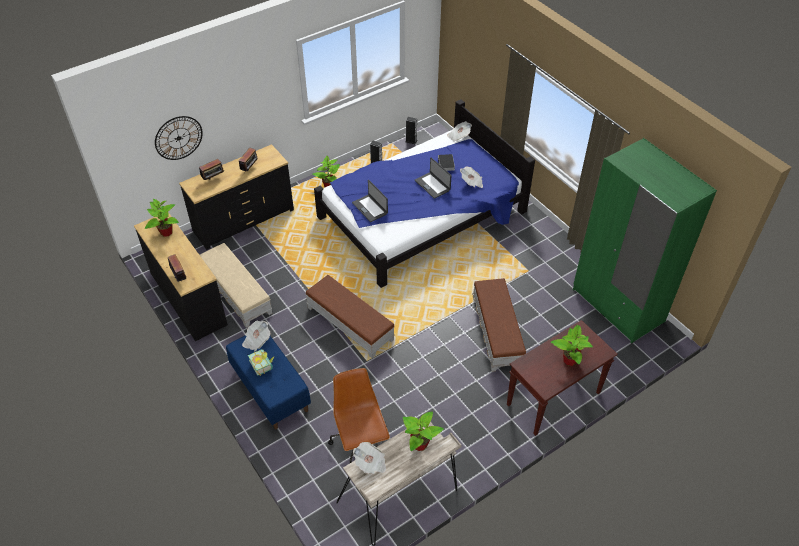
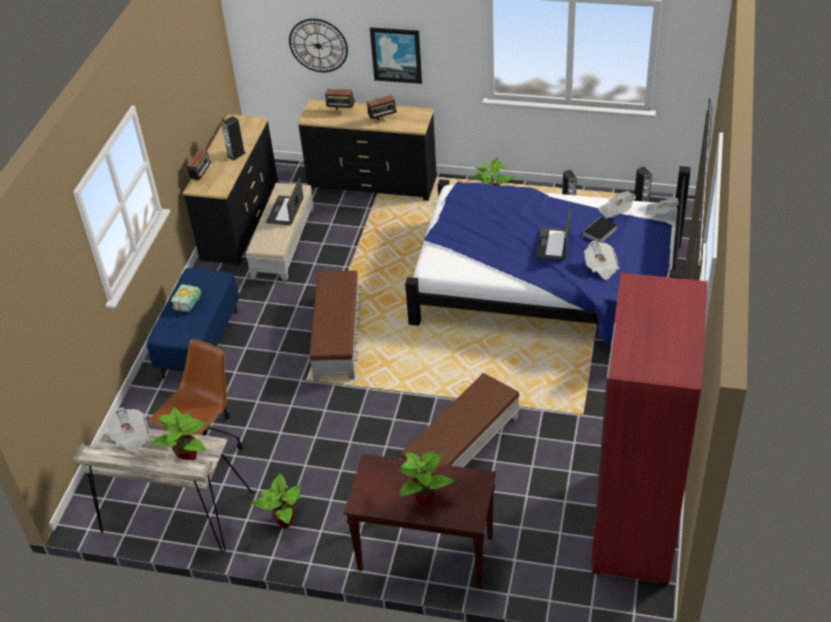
camera: 50 degrees right, 5 degrees down
(166, 232) = (242, 134): potted plant -> potted plant (285, 520)
(181, 247) = (236, 154): none -> speaker
(238, 117) = (396, 55): none -> picture
(256, 340) = (212, 280): newspaper -> newspaper (615, 212)
(370, 208) = (459, 228): laptop -> laptop (285, 211)
(617, 306) = (634, 524): green wardrobe -> red wardrobe

